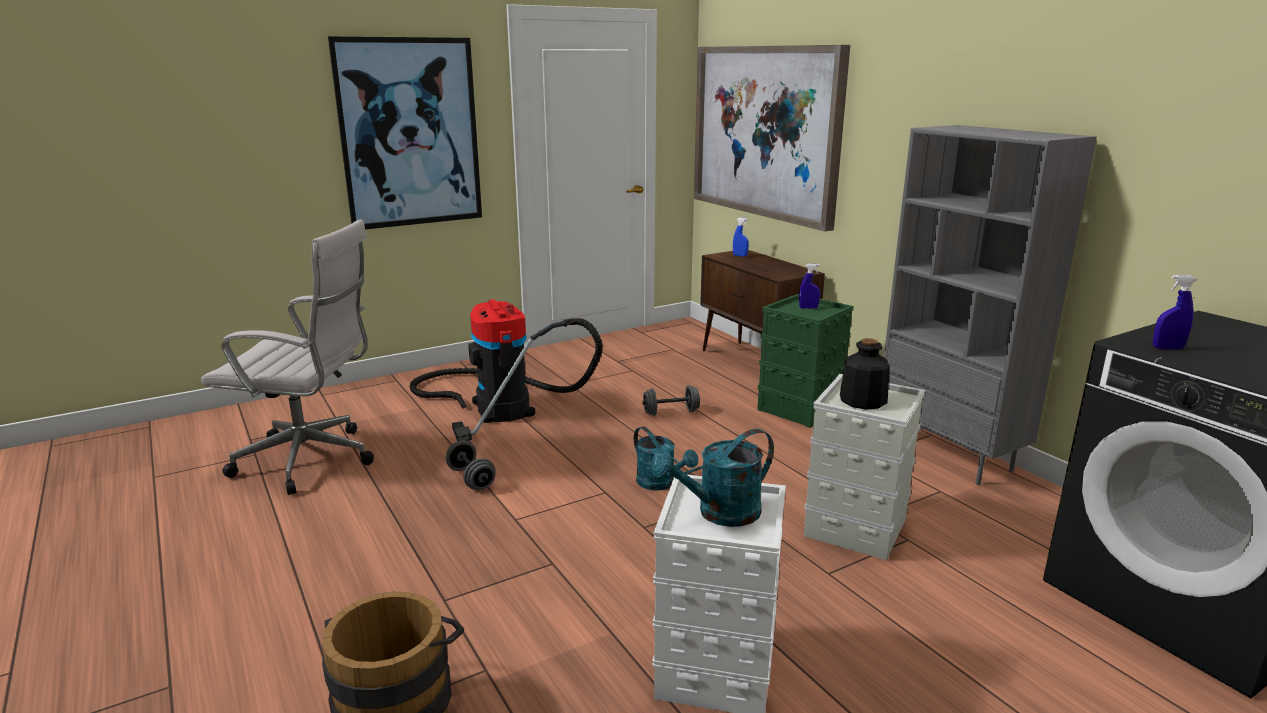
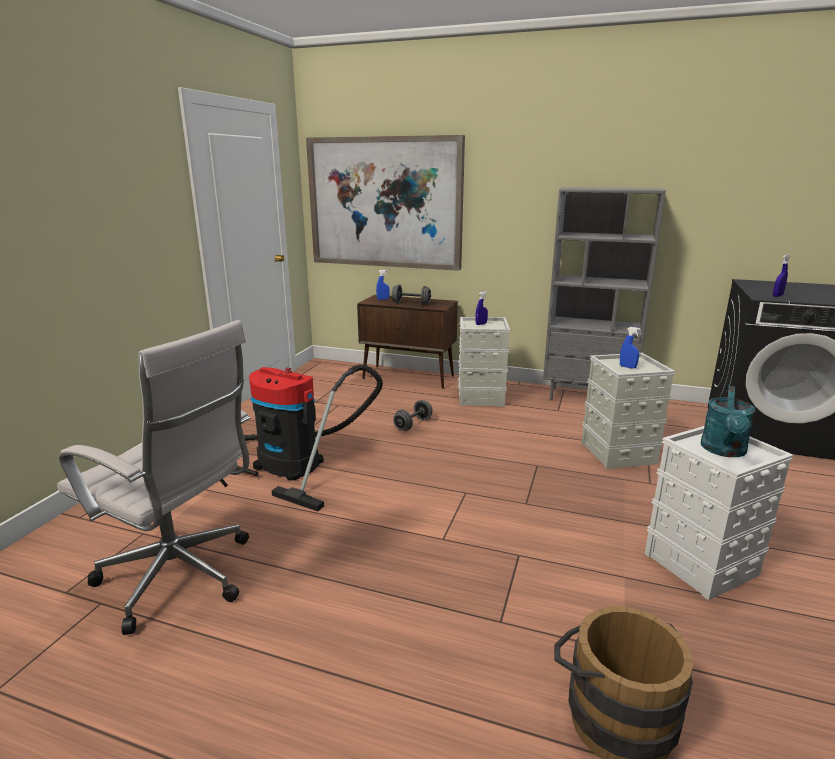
camera: 40 degrees left, 0 degrees up
(312, 460) = (182, 578): white office chair -> white office chair turned 60 degrees clockwise
(410, 133) = (116, 217): picture -> none
(471, 478) = (358, 526): grey dumbbell -> grey dumbbell (411, 303)
(661, 484) = (487, 472): turquoise watering can -> none
(800, 409) = (481, 397): green storage box -> grey storage box
(862, 401) = (627, 367): bottle -> blue spray bottle

